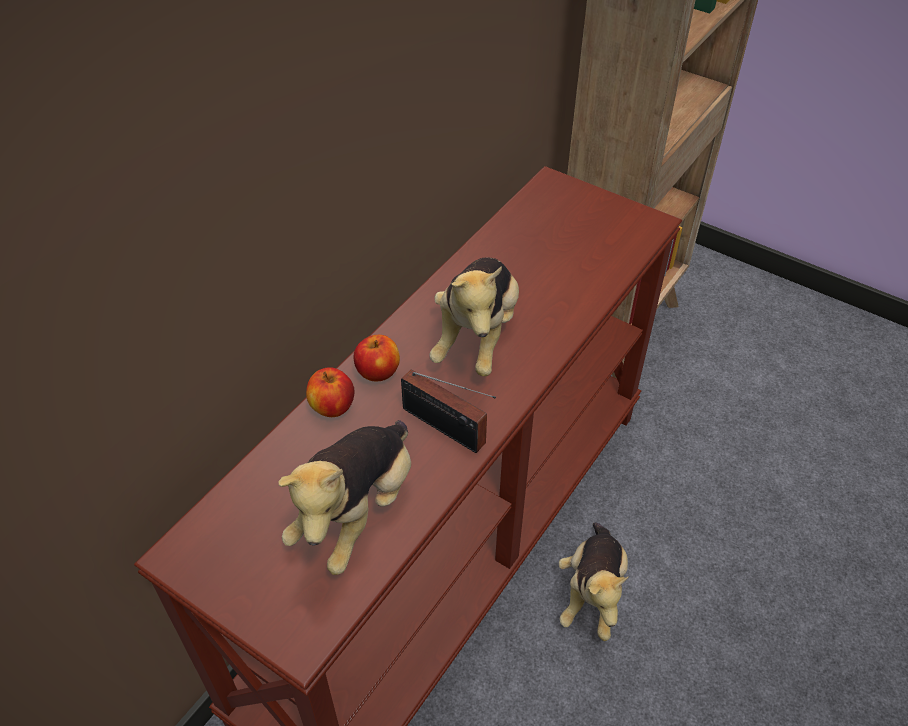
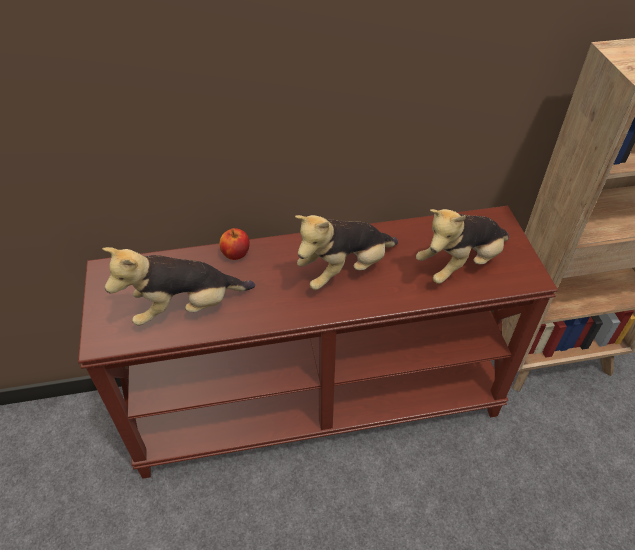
camera: 45 degrees right, 0 degrees up
(378, 372) = (275, 253): apple -> none
(447, 429) = (271, 303): radio -> none
(592, 593) = (365, 487): plush toy -> plush toy (460, 264)

